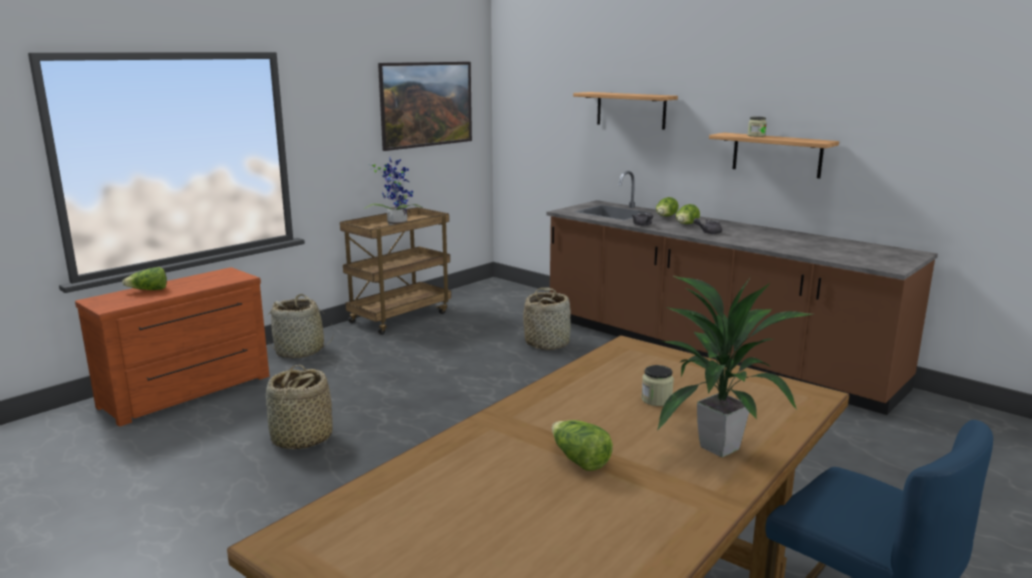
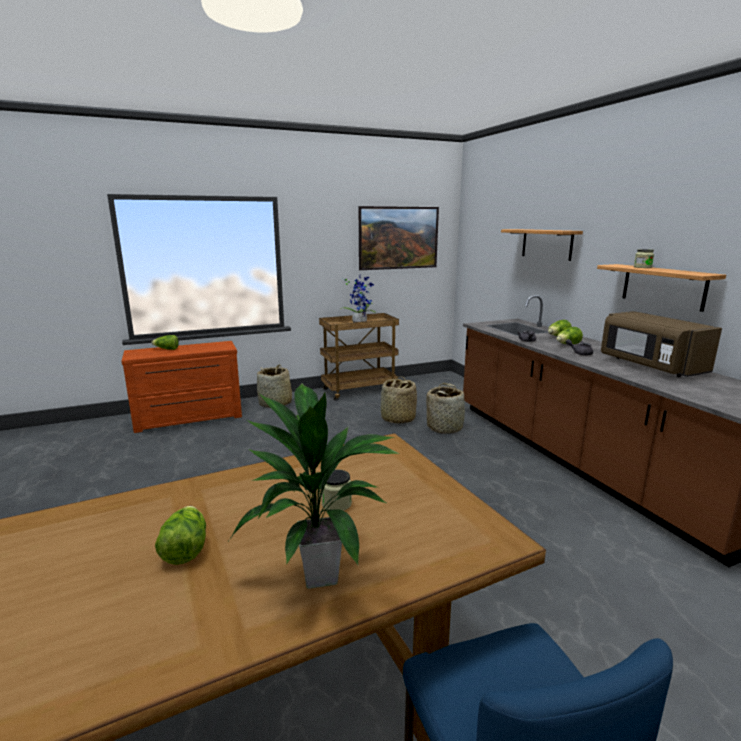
camera: 25 degrees right, 0 degrees up
(301, 439) = (216, 464): basket -> basket (397, 419)
(781, 237) = (650, 365): none -> brown microwave

